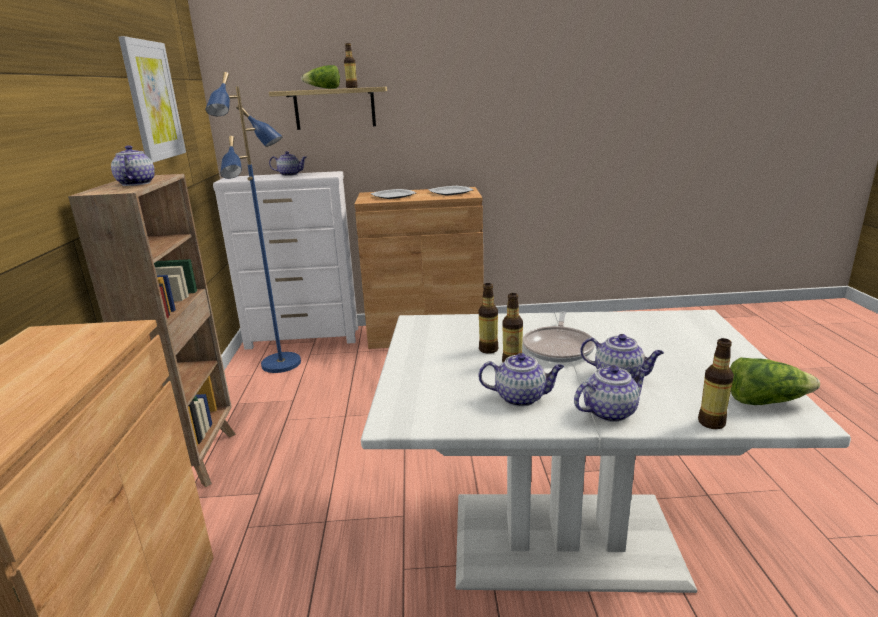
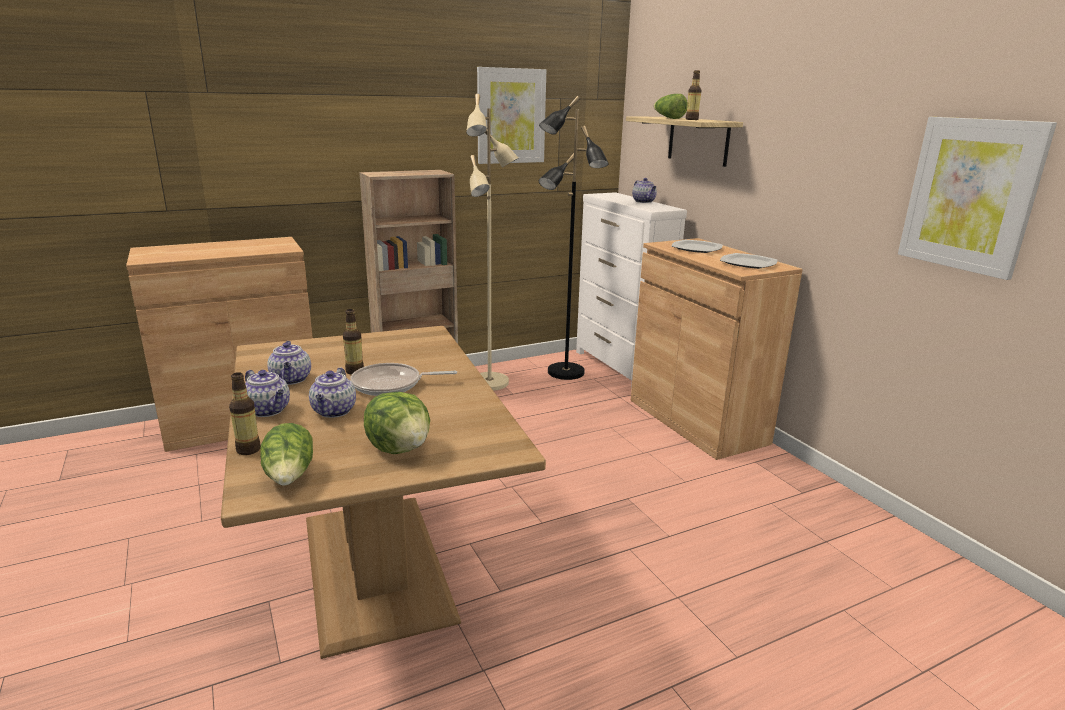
camera: 65 degrees right, 0 degrees up
(136, 183) = (404, 173): teapot -> none
(254, 408) = (490, 383): none -> beige floor lamp
(282, 364) = (565, 373): blue floor lamp -> black floor lamp
(488, 349) = (379, 361): bottle -> none
(563, 537) = (378, 565): white dining table -> brown dining table
(580, 112) = (970, 195): none -> picture
(702, 352) = (400, 448): none -> lettuce

